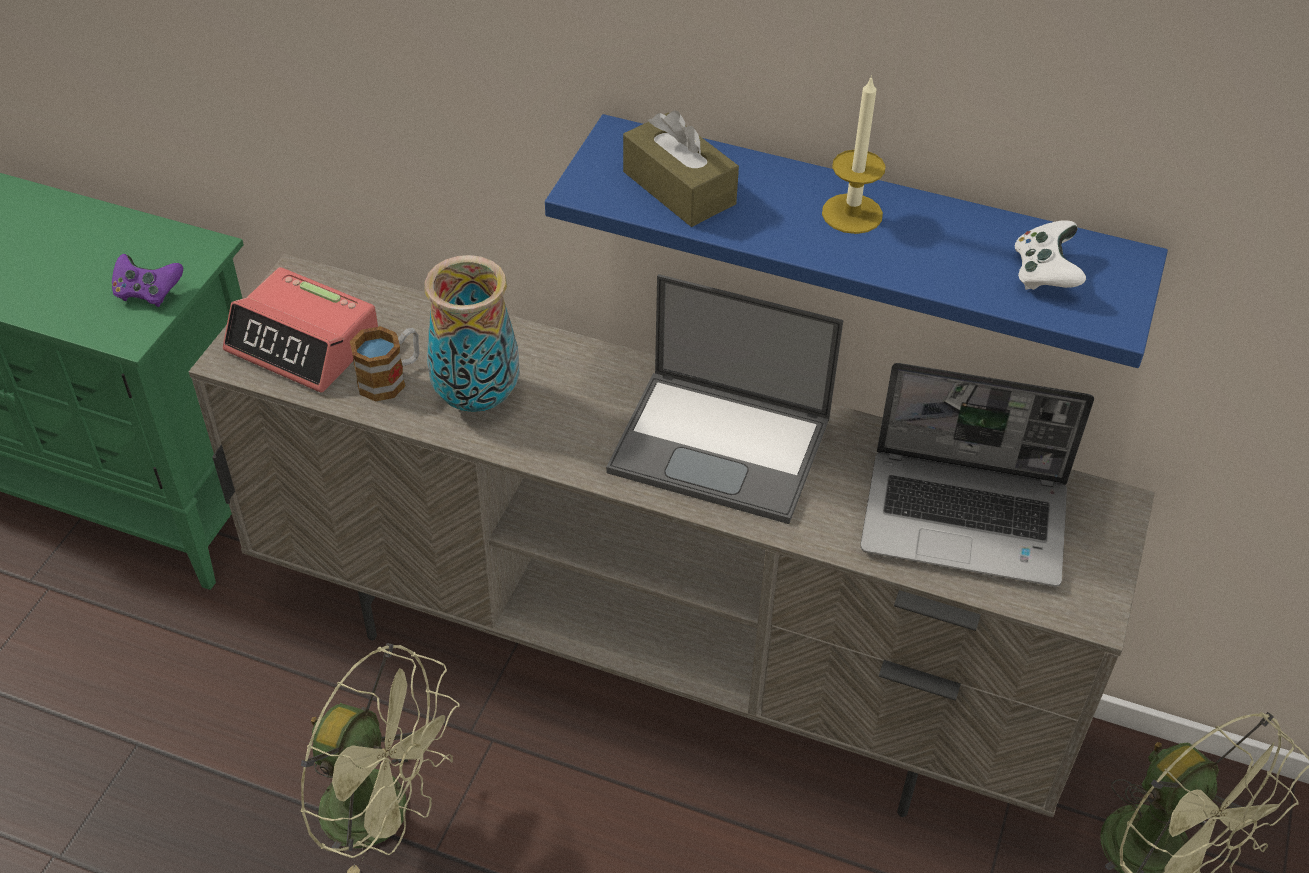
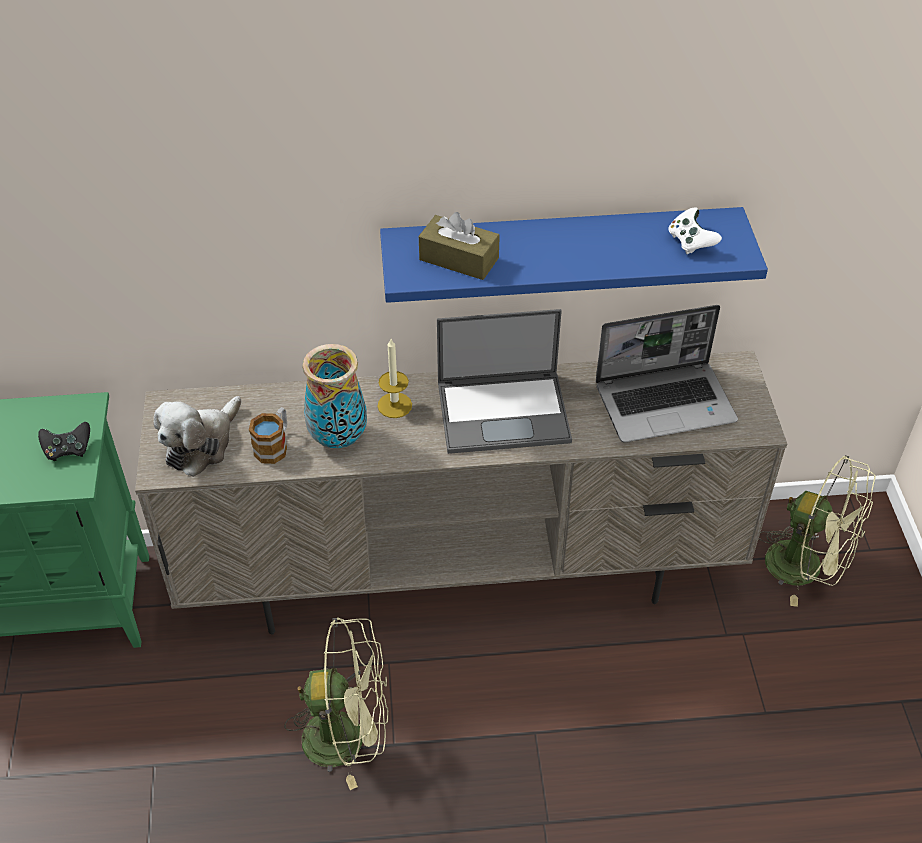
camera: 25 degrees left, 0 degrees up
(148, 293) = (68, 450): purple game controller -> black game controller
(304, 343) = (201, 444): alarm clock -> plush toy
(852, 214) = (566, 242): candle -> candle (394, 405)

